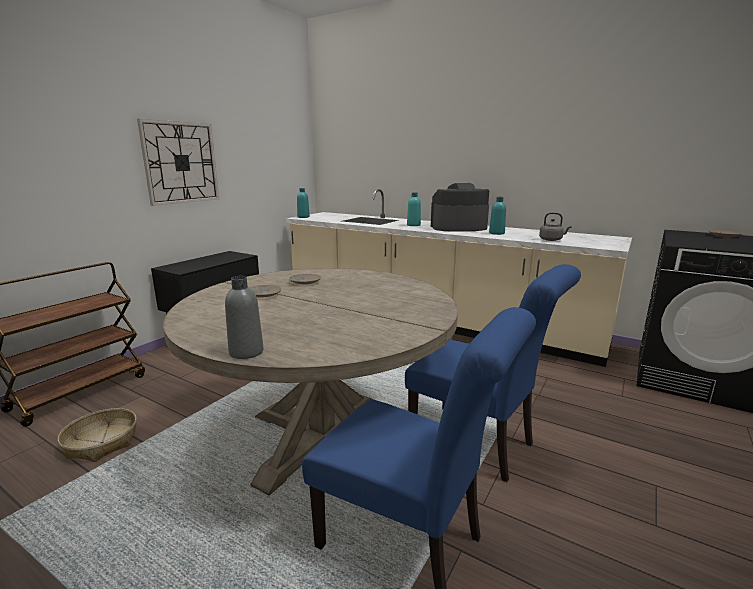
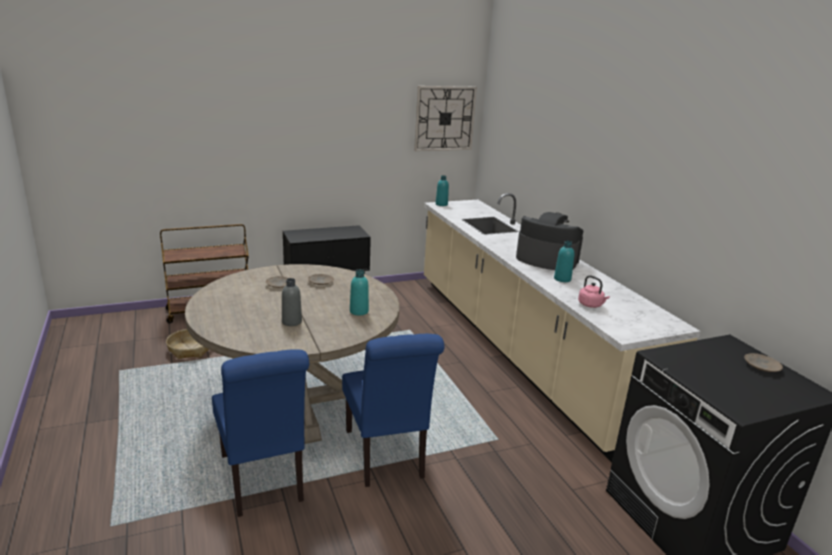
camera: 35 degrees right, 5 degrees up
(181, 163) = (322, 147): wall clock -> wall clock (444, 118)
(246, 352) = (204, 323): grey bottle -> grey bottle (291, 322)
(413, 225) = (512, 244): turquoise bottle -> turquoise bottle (359, 311)
(552, 240) = (591, 305): grey kettle -> pink kettle

